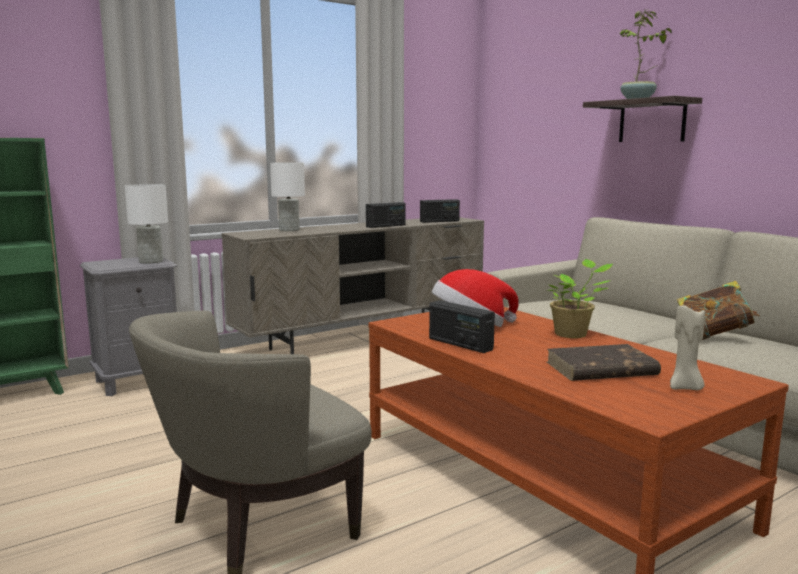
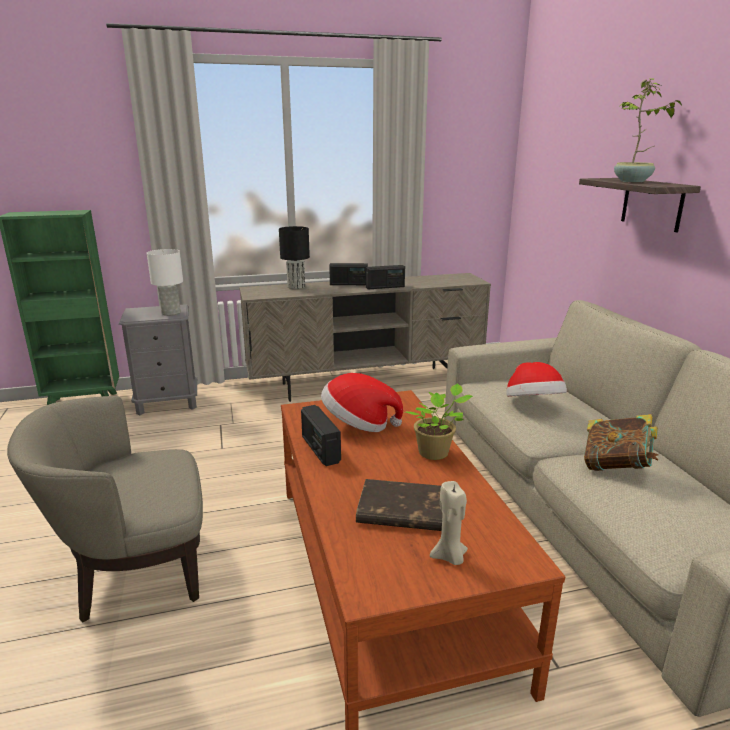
camera: 20 degrees right, 10 degrees up
(289, 230) = (296, 287): white table lamp -> black table lamp
(439, 221) = (444, 282): radio -> radio (348, 284)
(595, 309) = (533, 405): none -> hat

